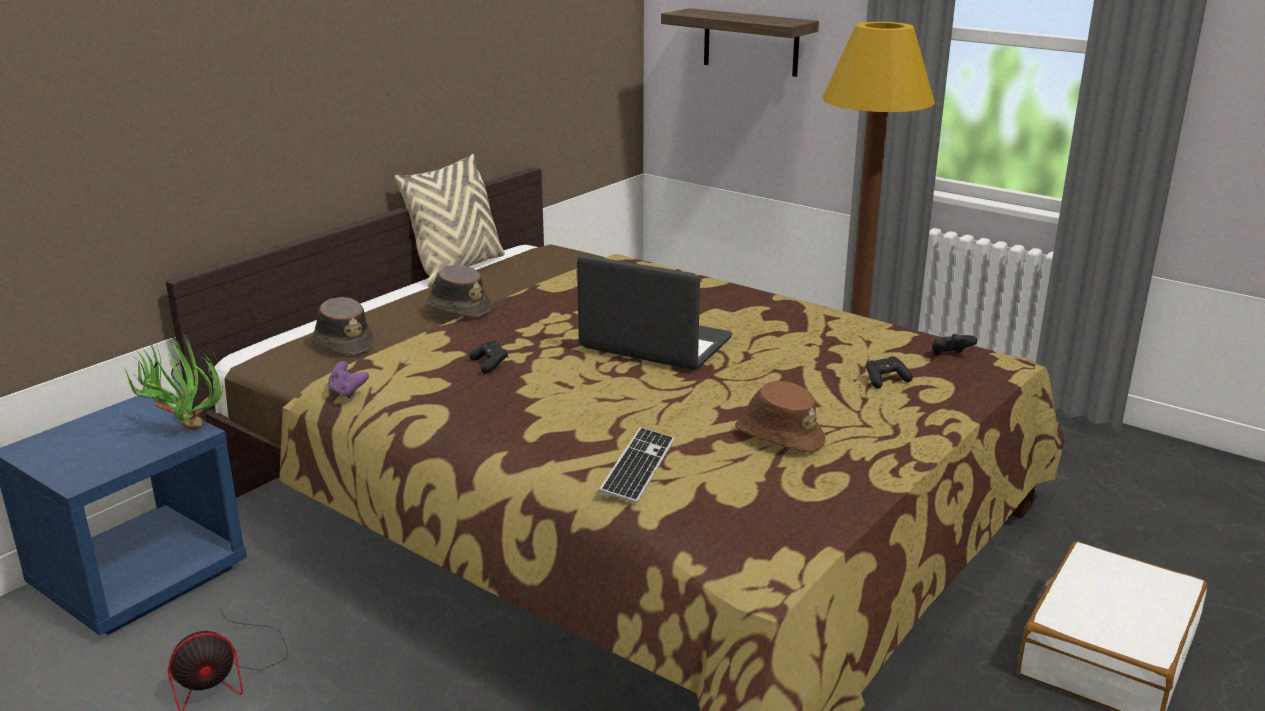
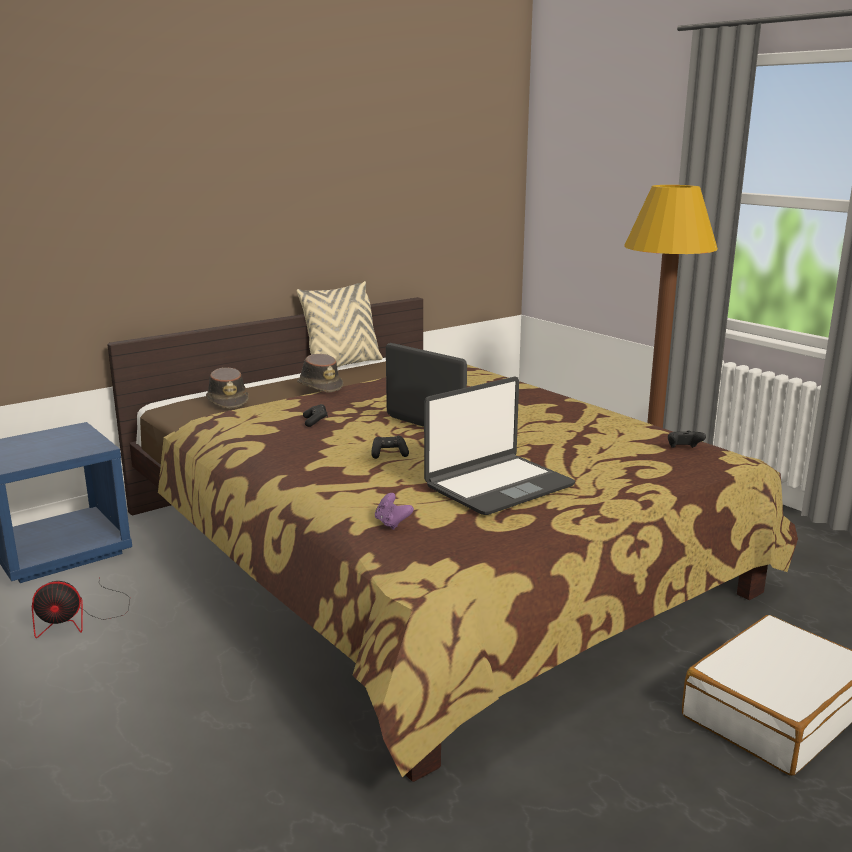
camera: 15 degrees right, 5 degrees down
(183, 429) = (94, 444): potted plant -> none
(347, 392) = (205, 429): purple game controller -> purple game controller (392, 523)
(638, 467) = (373, 494): keyboard -> none
(750, 42) = (598, 210): shelf -> none
(778, 435) = (498, 486): brown hat -> laptop
(885, 380) = (615, 459): black game controller -> black game controller (389, 454)

